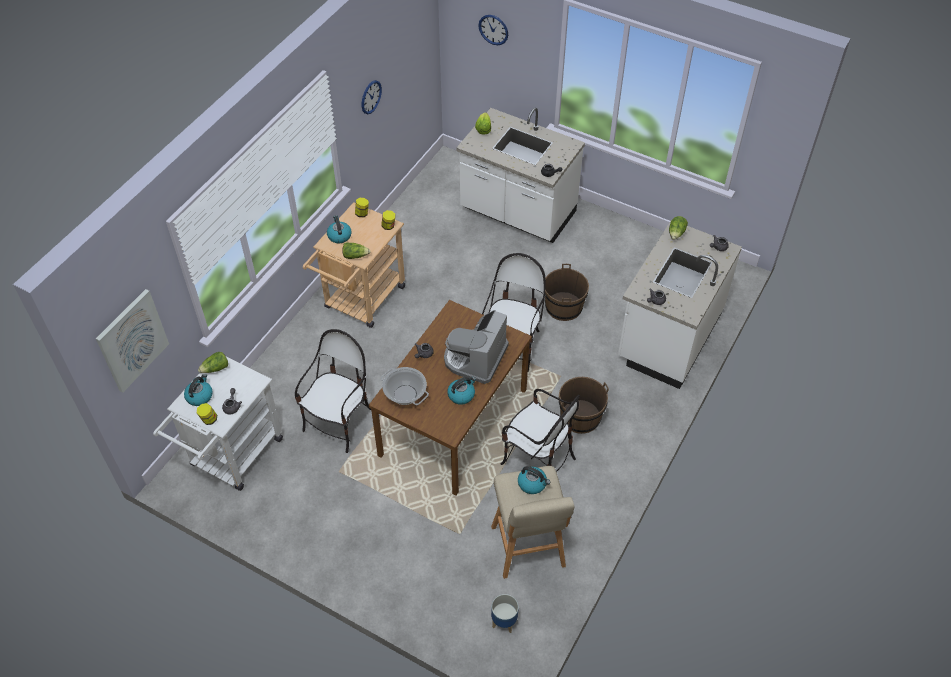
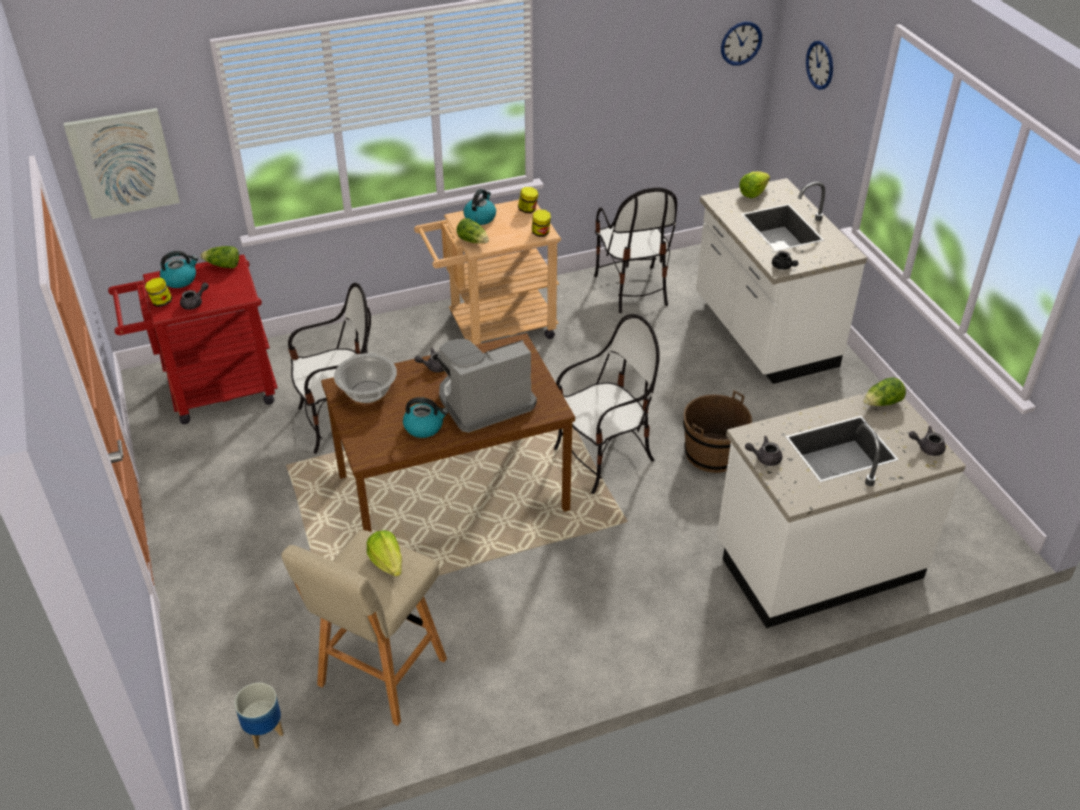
camera: 40 degrees right, 10 degrees down
(232, 457) = (211, 392): white cart -> red cart
(371, 97) = (614, 80): wall clock -> wall clock (741, 43)
(532, 484) = (387, 563): kettle -> lettuce
(537, 459) = (500, 589): chair -> chair (632, 289)
(580, 417) = (601, 578): brown bucket -> none

